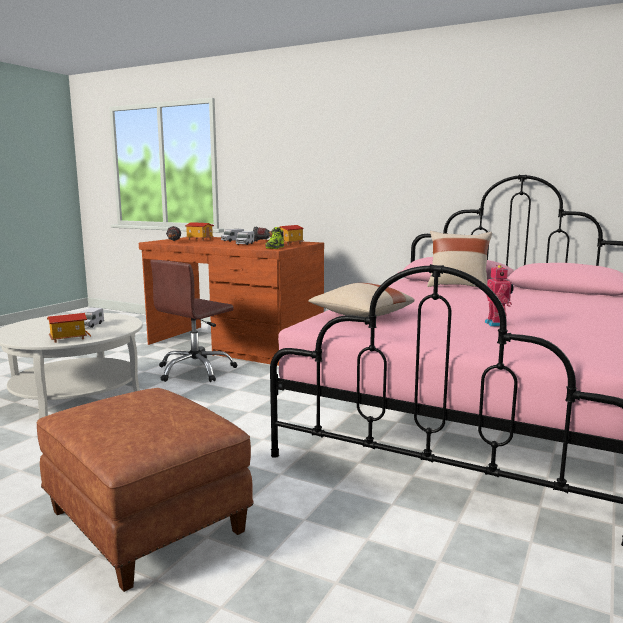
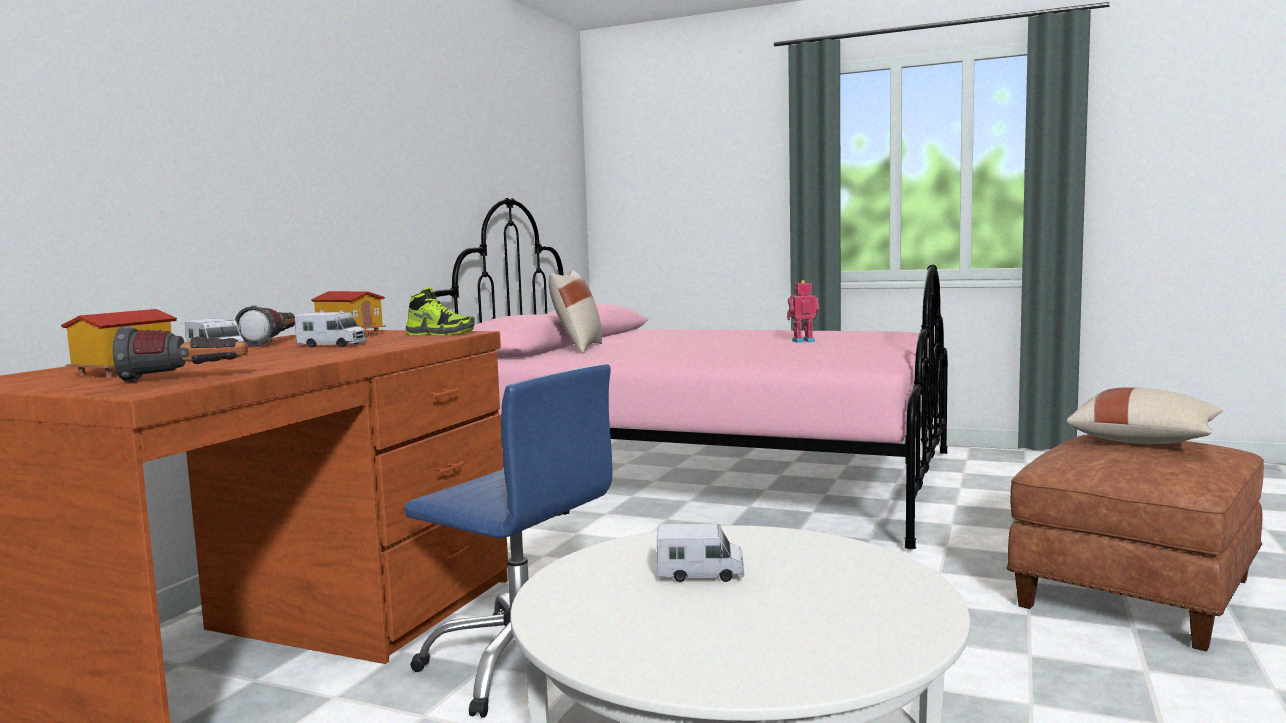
camera: 95 degrees left, 5 degrees down
(68, 338) = (851, 565): toy house -> none
(195, 371) = (524, 662): brown office chair -> blue office chair
(361, 316) = (804, 359): beige pillow -> beige pillow (1144, 441)

